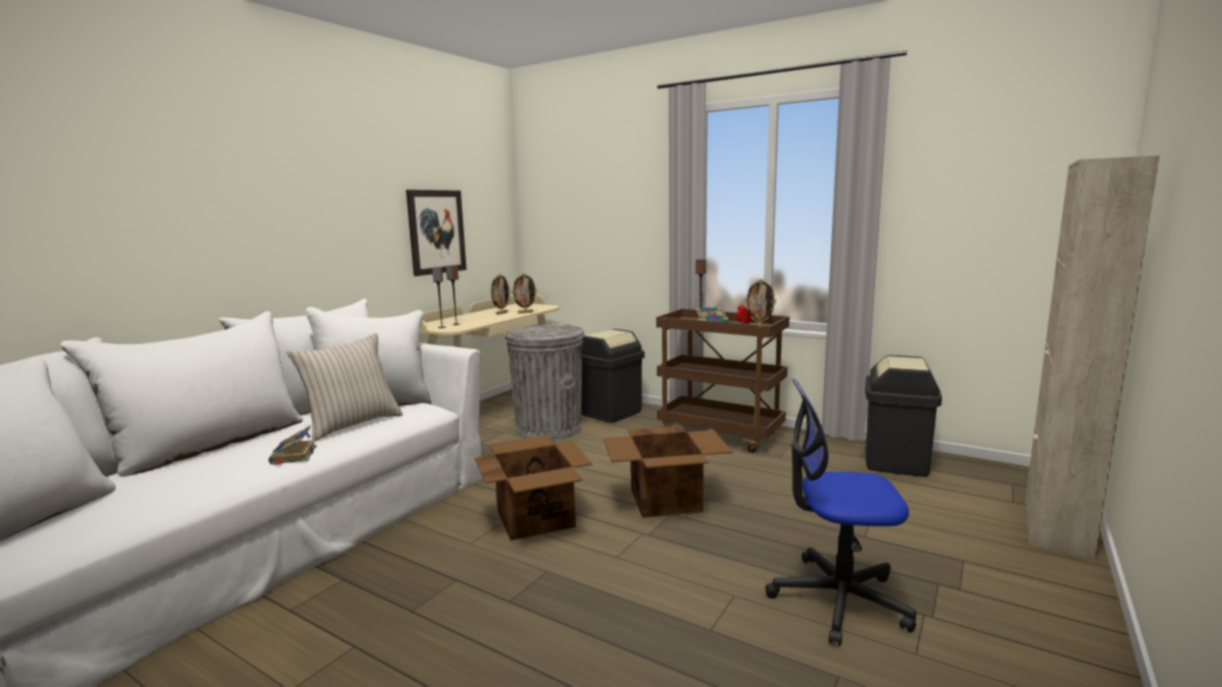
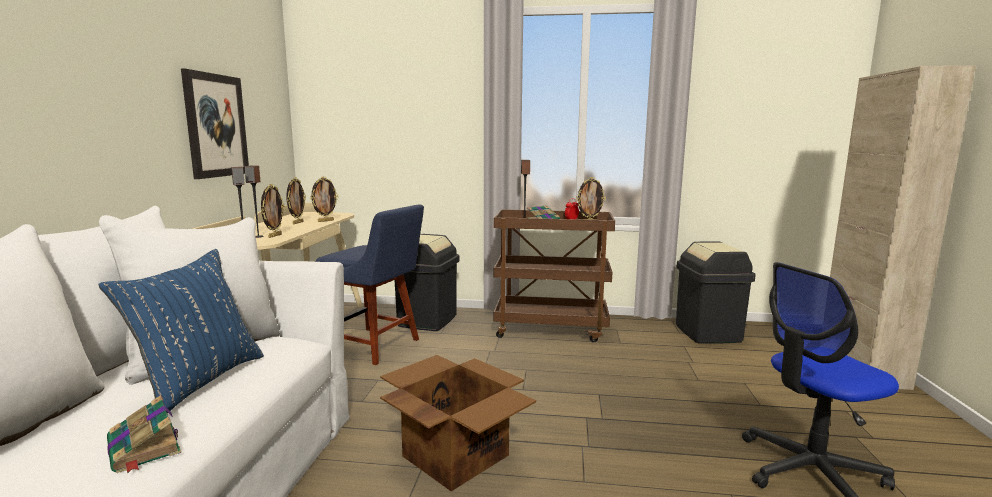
camera: 25 degrees left, 0 degrees up
(352, 425) = (199, 382): beige pillow -> blue pillow
(468, 324) = (274, 236): none -> picture frame
(548, 428) = (376, 346): grey trash can -> blue chair
(667, 500) = (569, 404): cardboard box -> none

